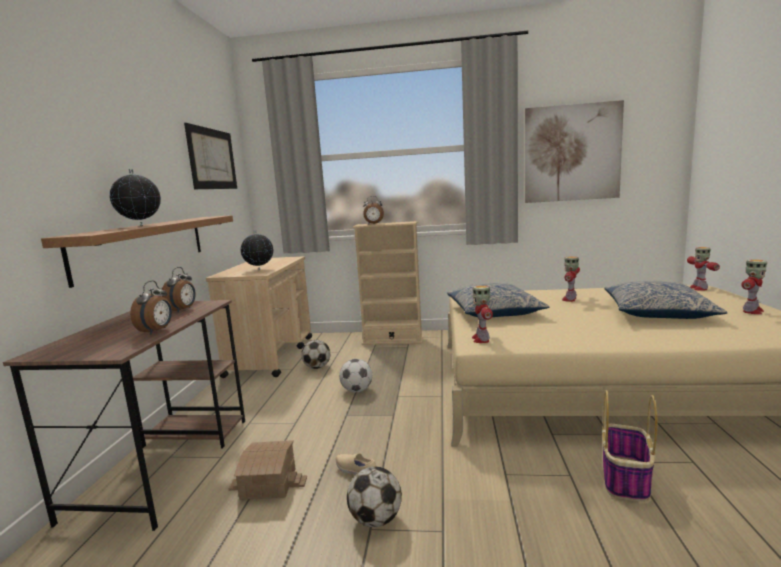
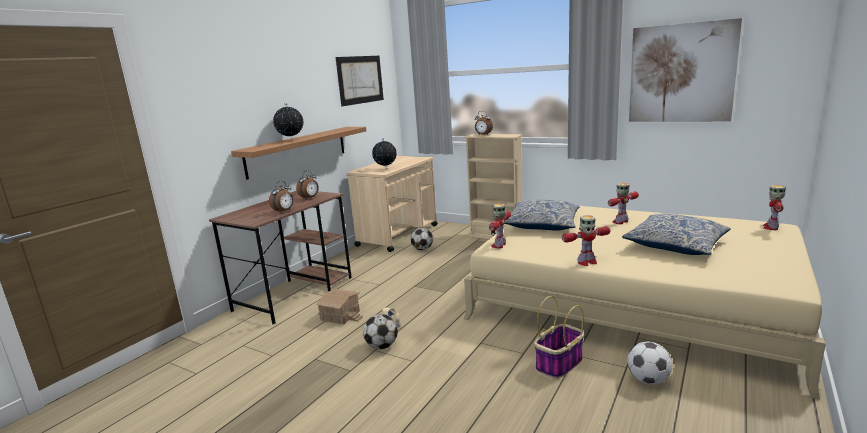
camera: 25 degrees right, 5 degrees up
(357, 390) = (435, 271): football -> football (648, 380)
(751, 311) = (763, 256): toy robot -> toy robot (586, 262)

